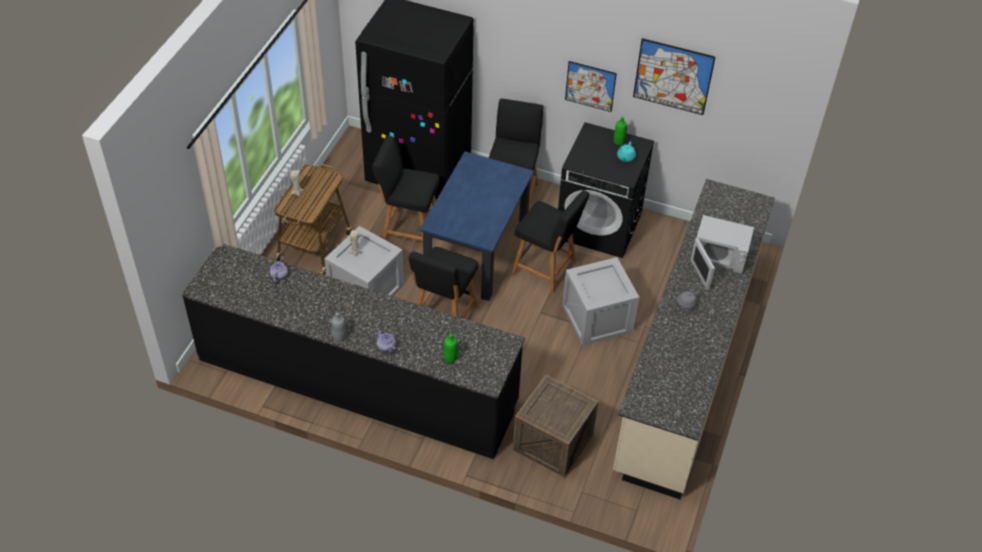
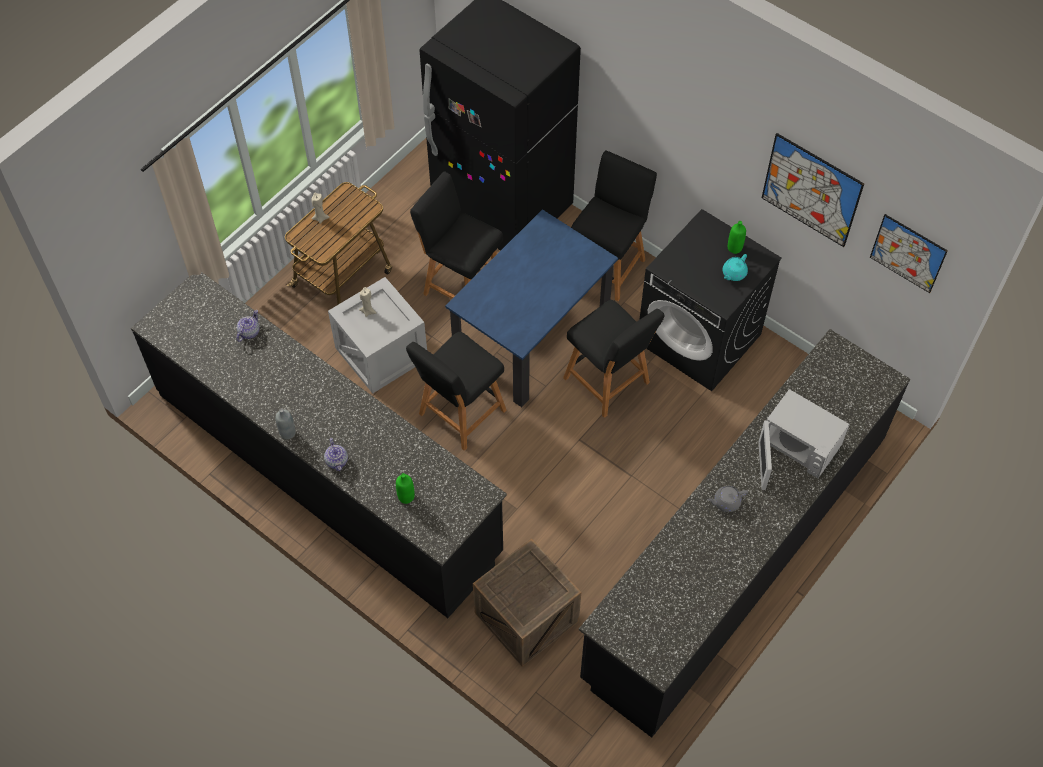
camera: 20 degrees right, 10 degrees up
(590, 86) = (712, 169): picture -> picture (908, 253)
(597, 318) = (646, 466): crate -> none
(686, 362) = (735, 556): beige counter -> black counter

